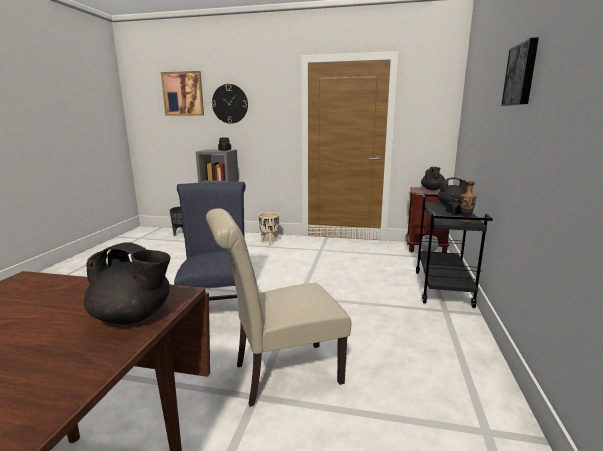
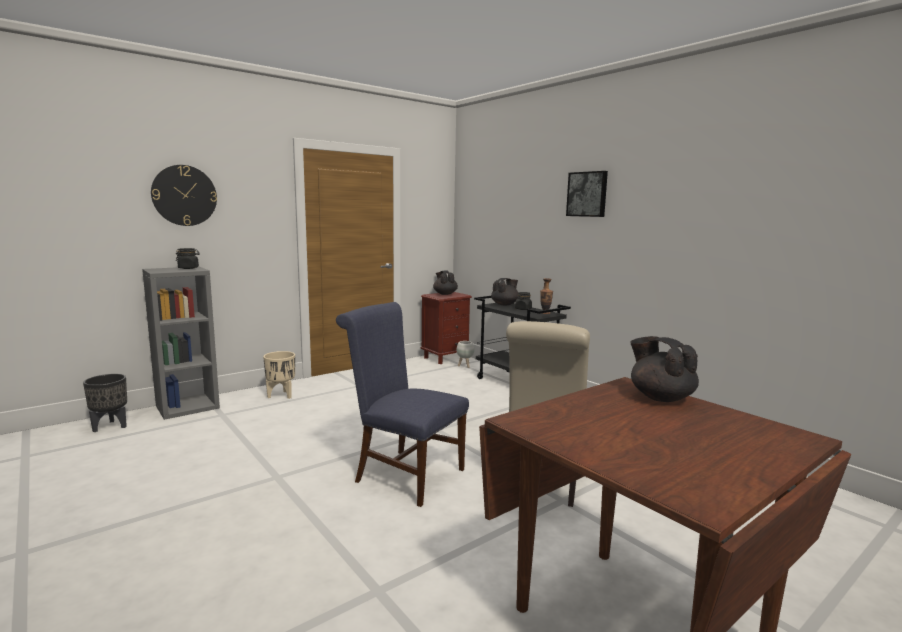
camera: 50 degrees left, 5 degrees down
(134, 317) = (660, 397): black teapot -> black teapot turned 90 degrees counterclockwise
(183, 94) = (86, 174): picture -> none

